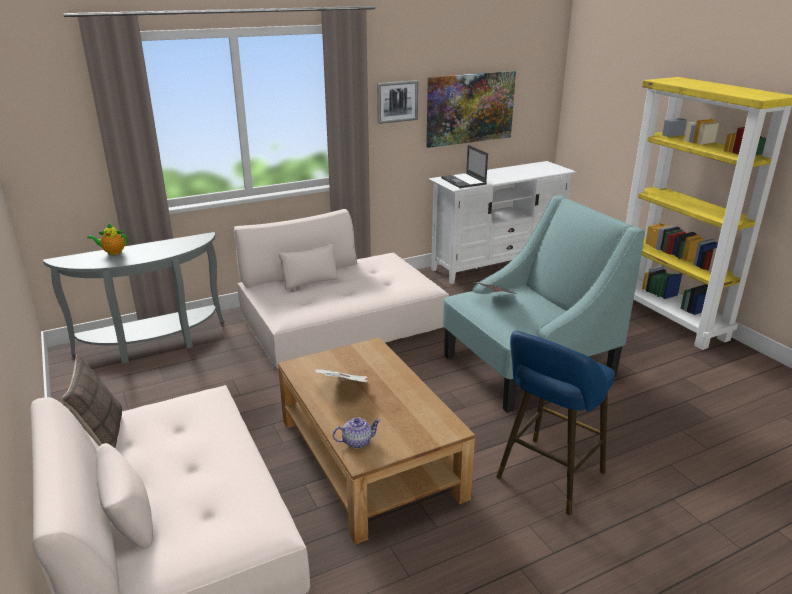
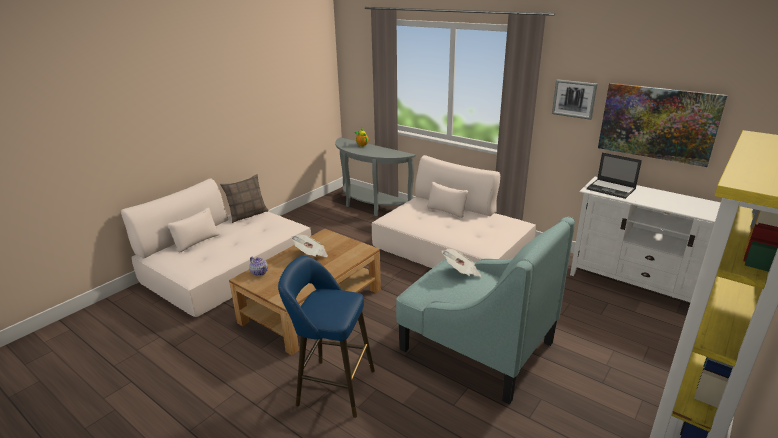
camera: 65 degrees right, 0 degrees up
(464, 181) = (611, 189): laptop -> laptop turned 90 degrees counterclockwise

